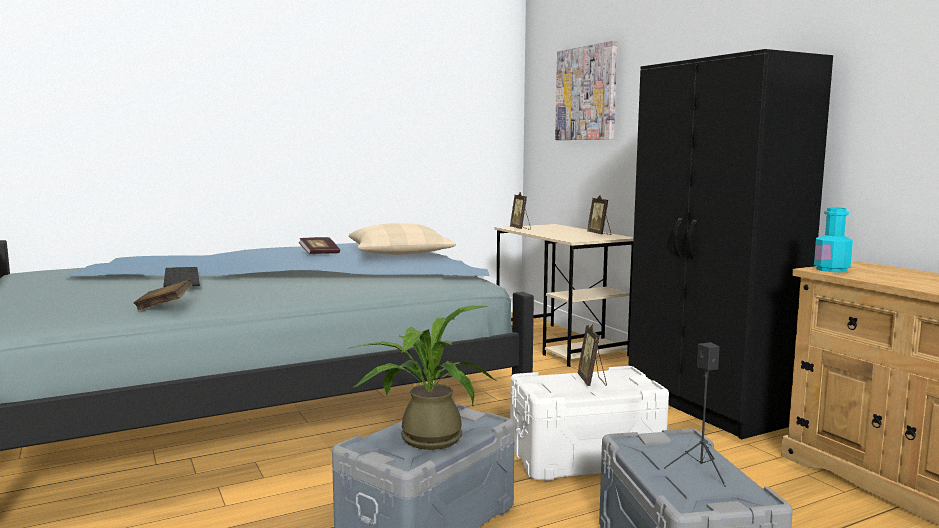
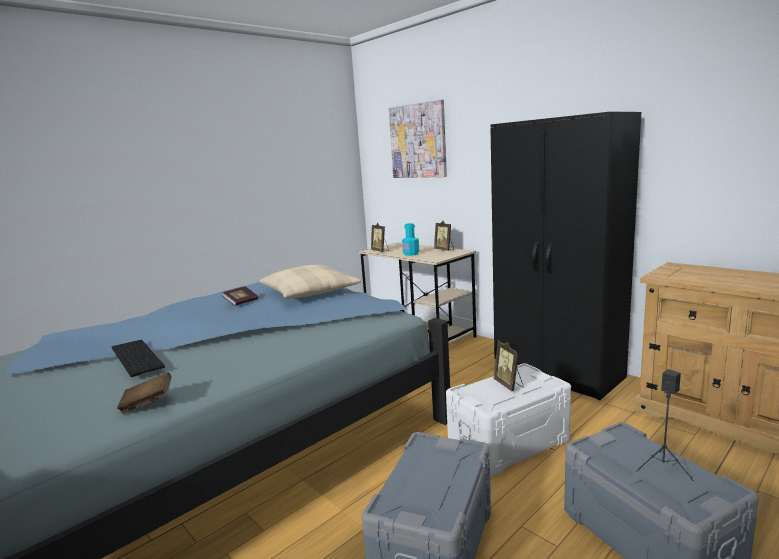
camera: 15 degrees left, 5 degrees up
(424, 438) = (430, 481): potted plant -> none
(831, 269) = (666, 275): turquoise bottle -> turquoise bottle (411, 254)

